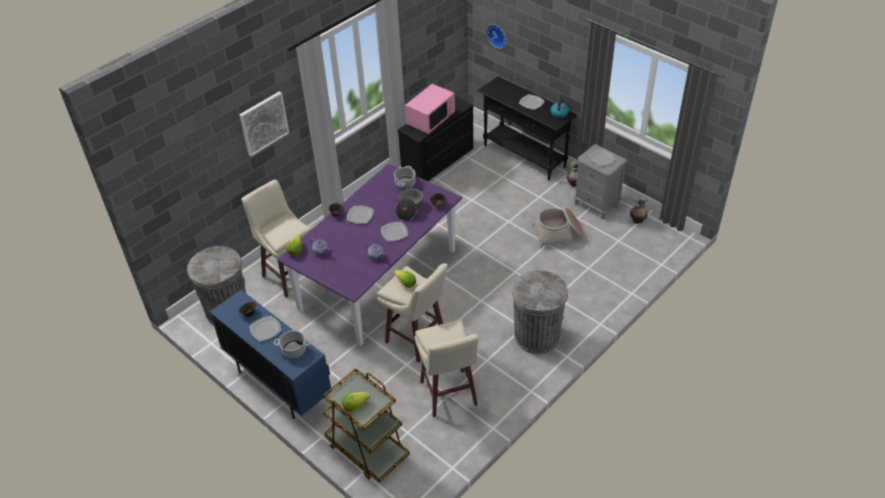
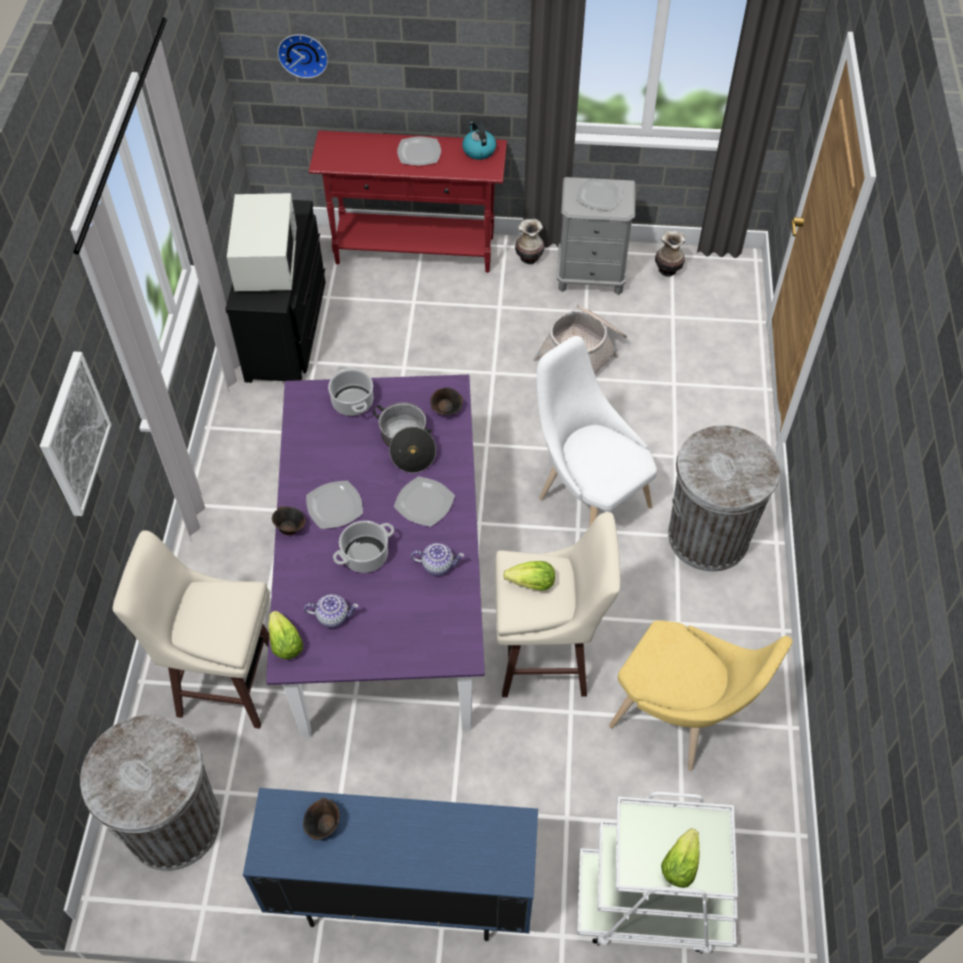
camera: 40 degrees left, 10 degrees up
(265, 329) = (386, 835): plate -> none
(293, 350) = (477, 839): cooking pot -> cooking pot (365, 556)
(367, 450) = (652, 903): brown cart -> white cart
(430, 119) = (266, 262): pink microwave -> white microwave
(448, 395) = (679, 719): beige stool -> yellow chair
(498, 291) = (588, 499): none -> white chair
(524, 156) = (415, 251): black console table -> red console table

